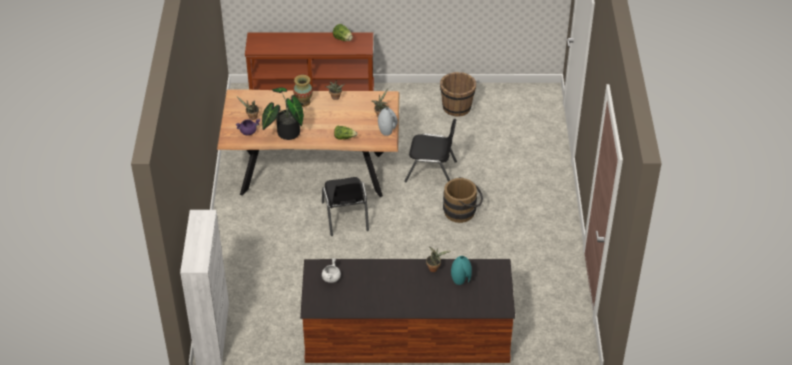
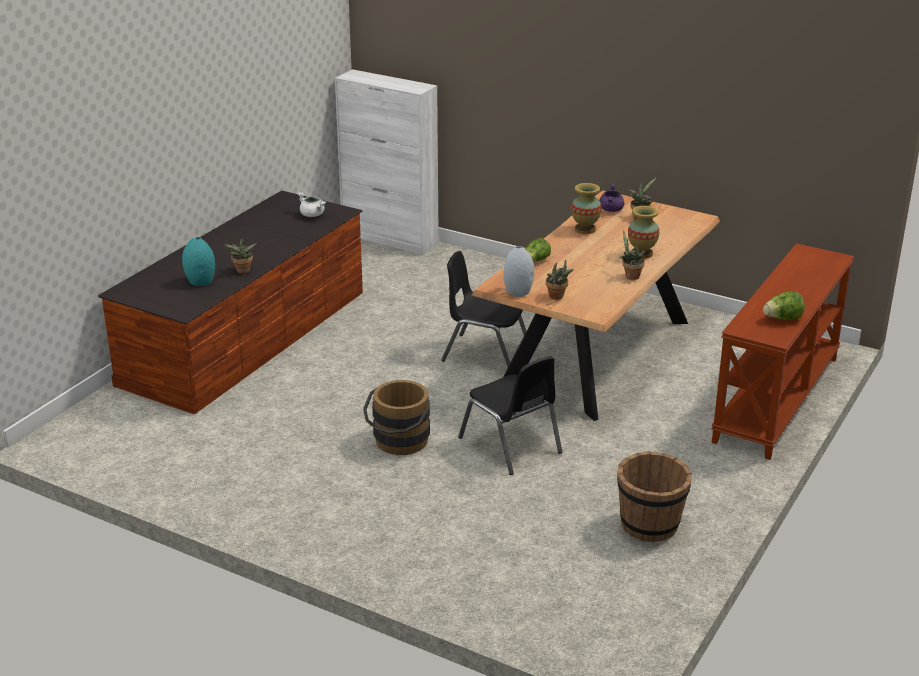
camera: 120 degrees right, 15 degrees down
(285, 133) = (585, 229): potted plant -> vase
(431, 171) = (510, 445): black chair -> black chair turned 75 degrees counterclockwise

